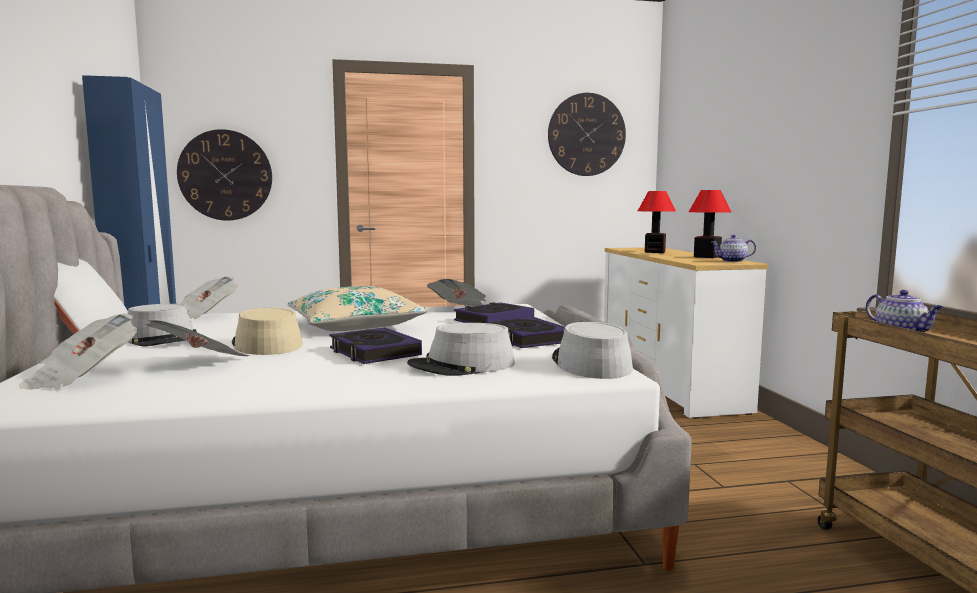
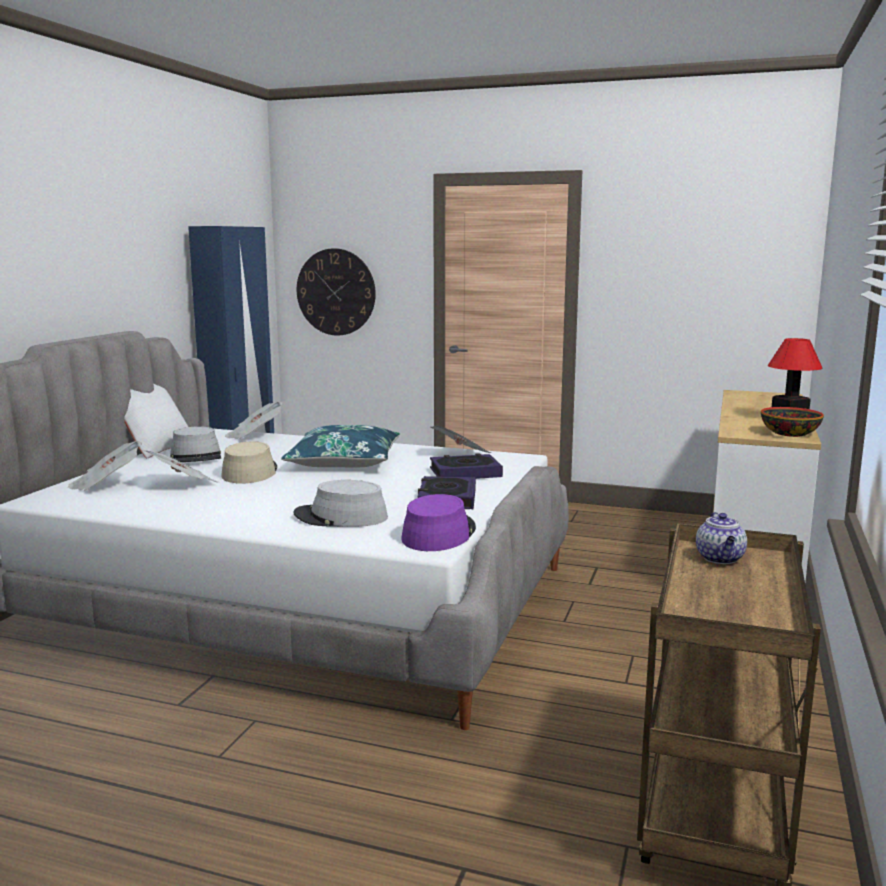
camera: 30 degrees right, 5 degrees up
(355, 325) = (344, 461): beige pillow -> blue pillow
(374, 352) = (305, 493): book -> none
(586, 134) = (720, 247): wall clock -> none
(590, 364) = (438, 534): grey hat -> purple hat
(654, 252) = (755, 405): table lamp -> none
(731, 261) = (789, 433): teapot -> bowl

